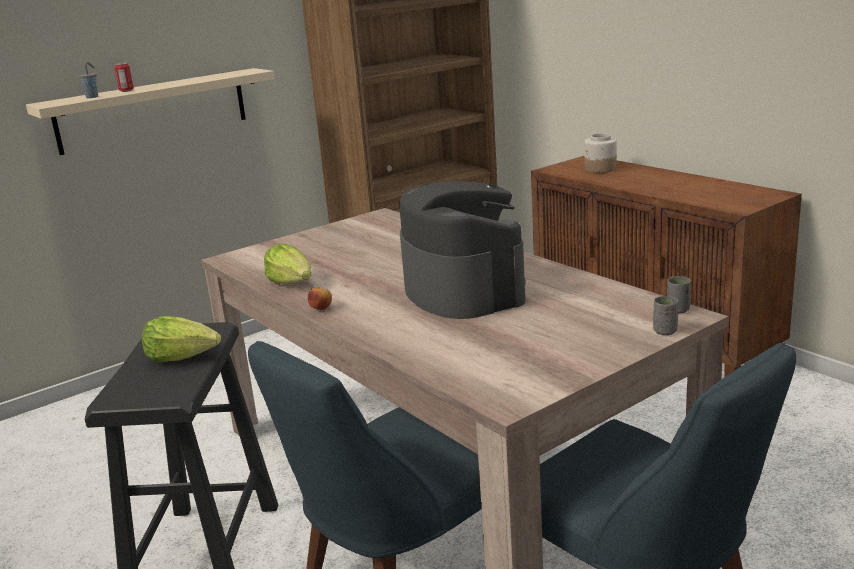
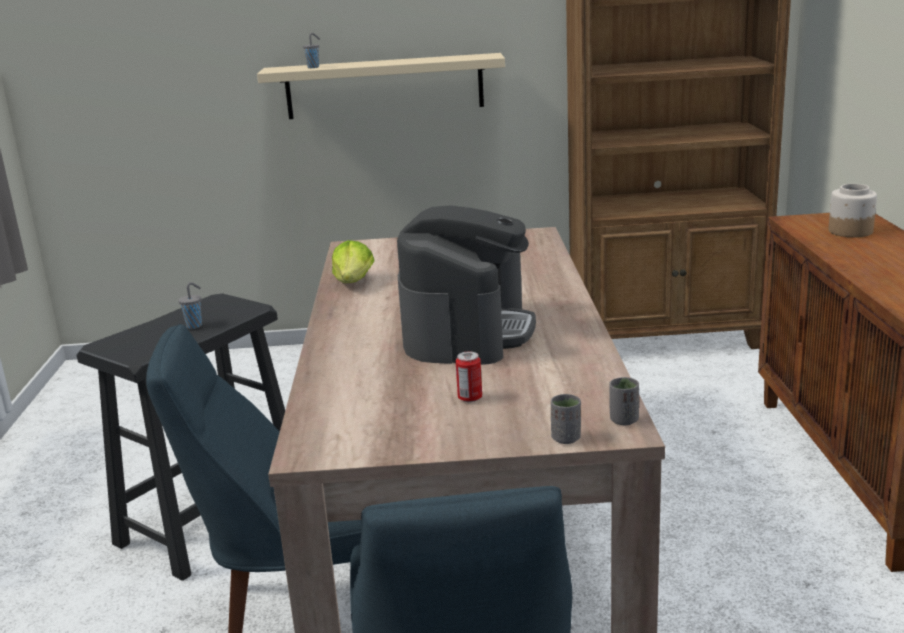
camera: 35 degrees right, 0 degrees up
(126, 91) = (350, 64): can -> can (470, 398)
(183, 357) = (195, 325): lettuce -> grey cup
(321, 309) = (331, 314): apple -> none

